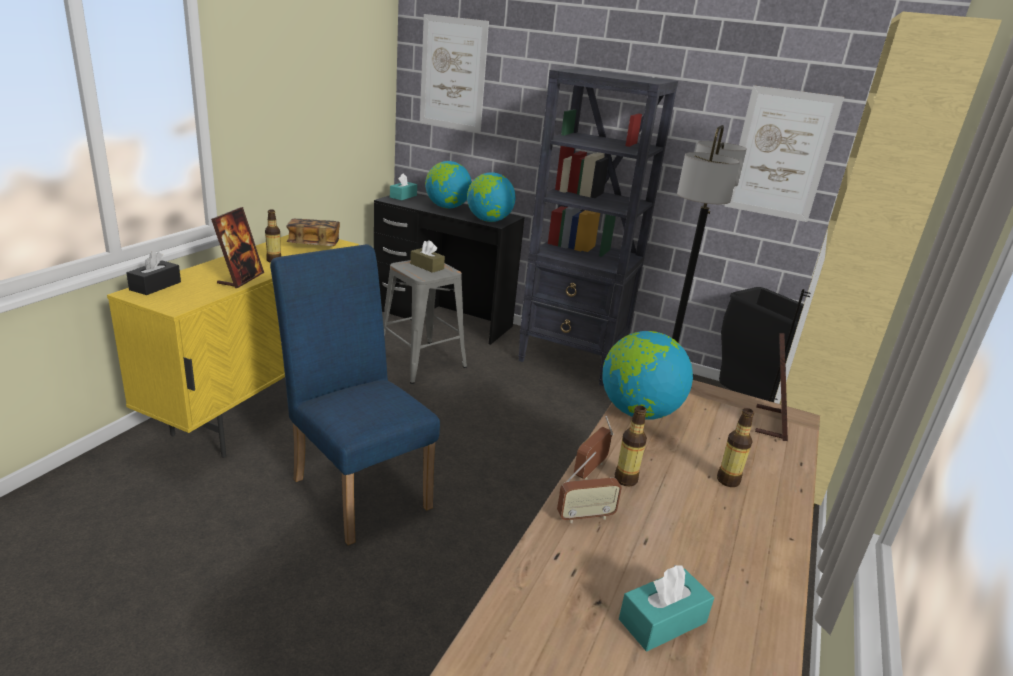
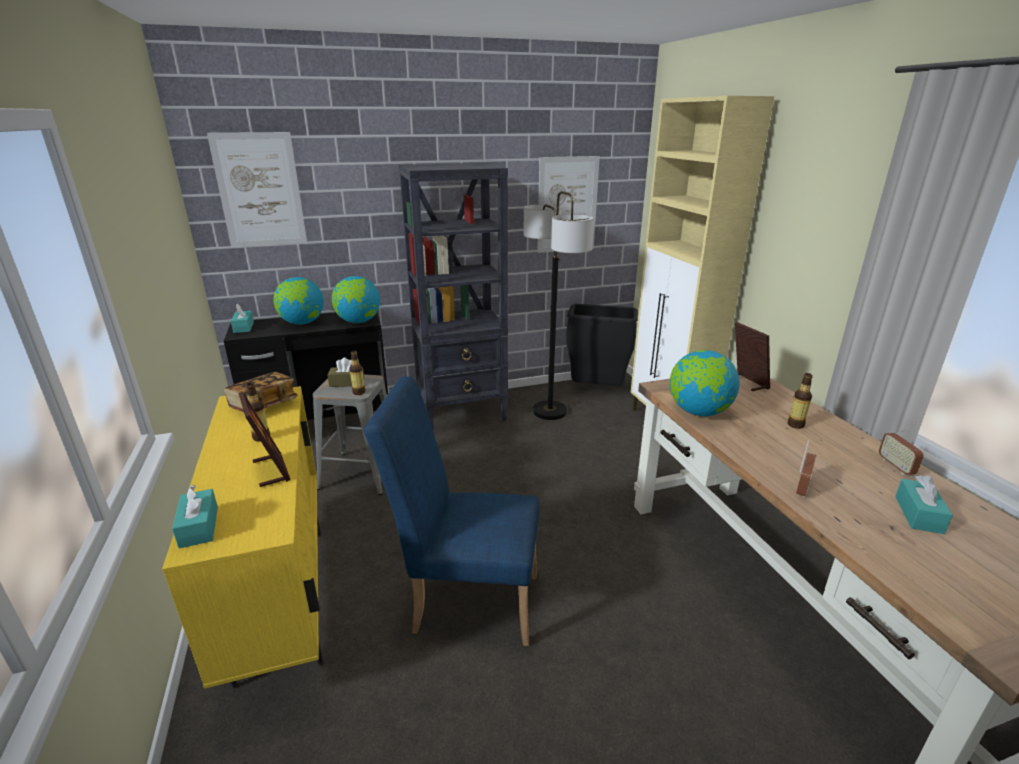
camera: 40 degrees left, 0 degrees up
(155, 286) = (199, 527): black tissue box -> turquoise tissue box
(591, 469) = (751, 460): radio -> radio (895, 466)
(625, 479) = (771, 454): bottle -> bottle (359, 392)

